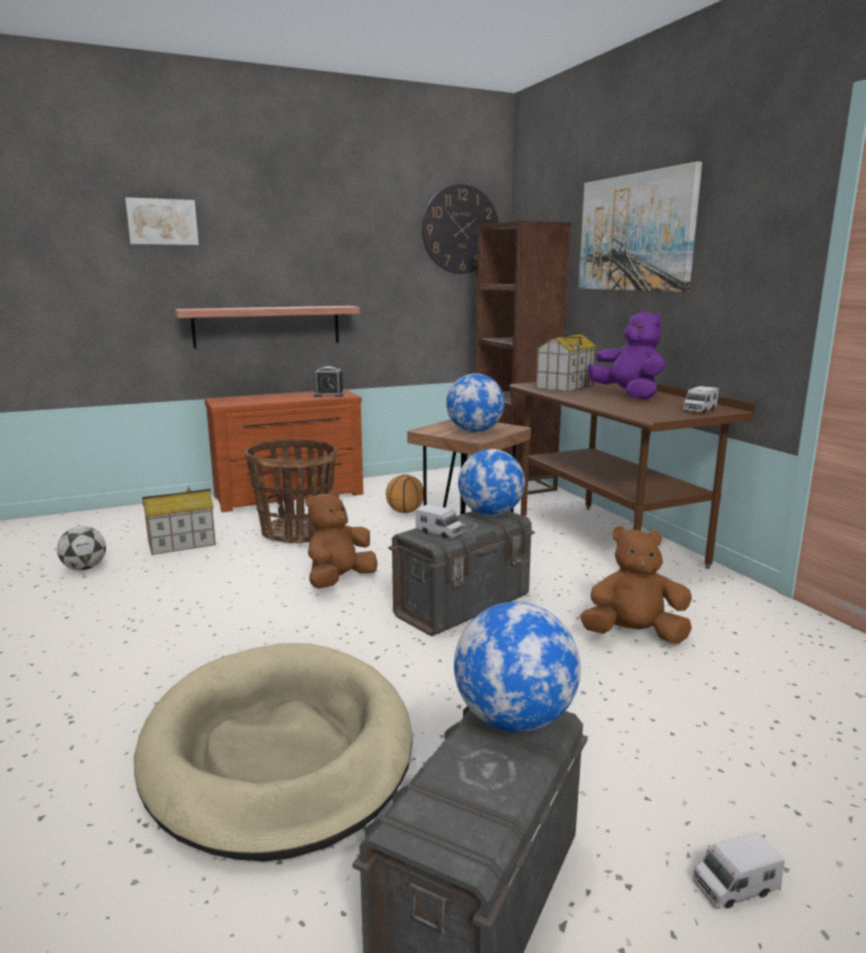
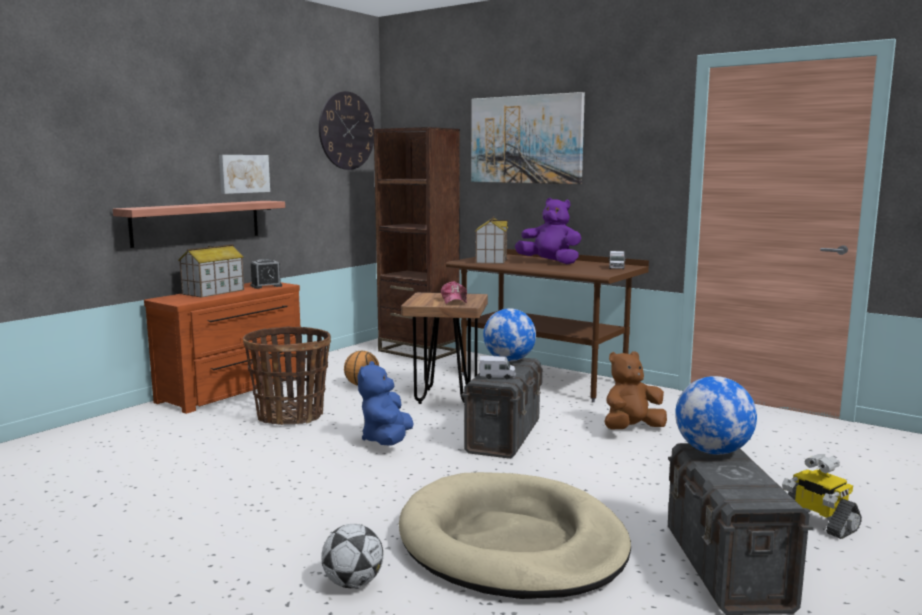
camera: 30 degrees left, 5 degrees down
(84, 568) = (122, 481): football -> football (353, 583)
(162, 222) = (101, 120): picture -> picture (243, 173)
(181, 544) = (191, 444): toy house -> toy house (213, 292)
(339, 580) = (387, 440): brown plush toy -> blue plush toy
(474, 431) = (454, 300): globe -> cap
(734, 886) = (817, 522): toy truck -> toy robot

